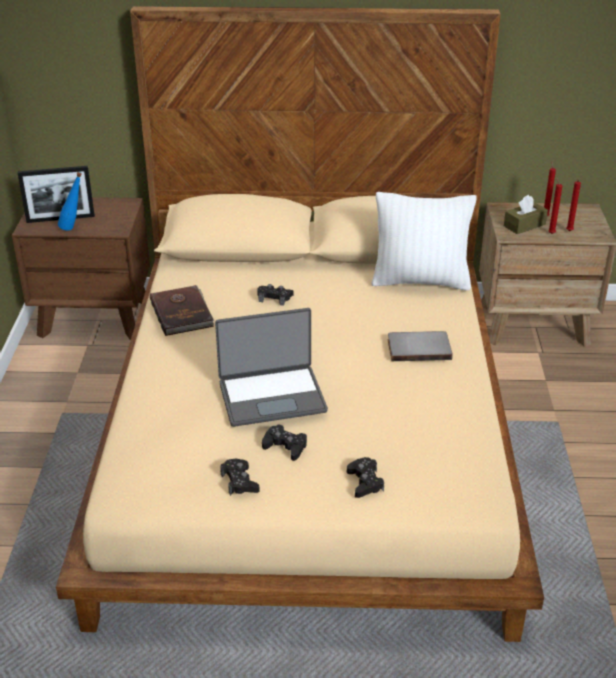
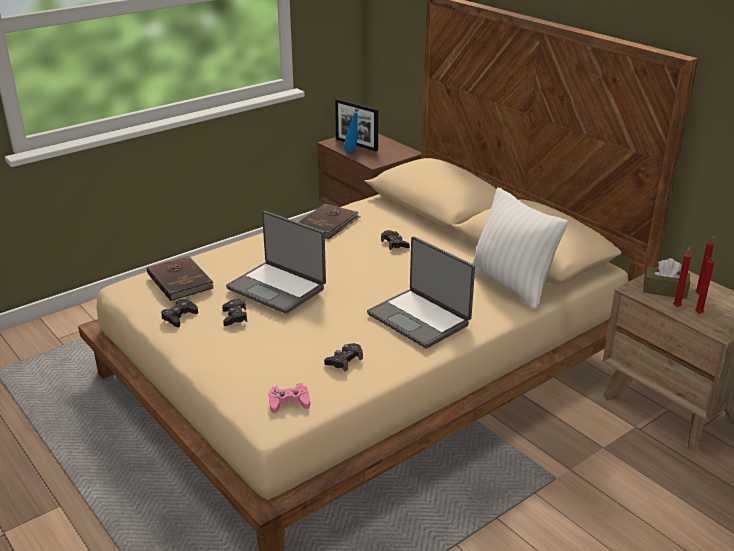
camera: 50 degrees right, 5 degrees down
(171, 449) = (181, 280): none -> brown book
(365, 482) = (232, 361): black game controller -> black game controller (344, 361)
(418, 347) = (420, 319): grey book -> laptop
(469, 478) = (289, 402): none -> pink game controller

